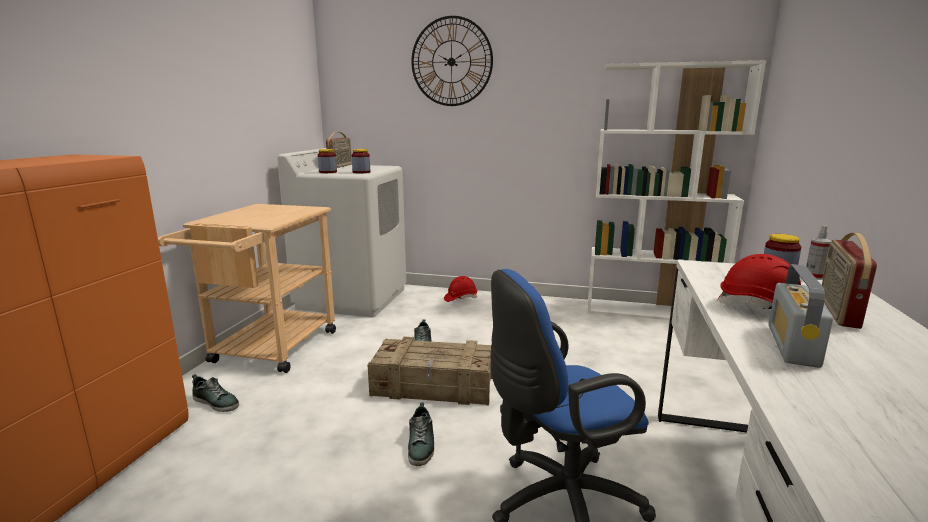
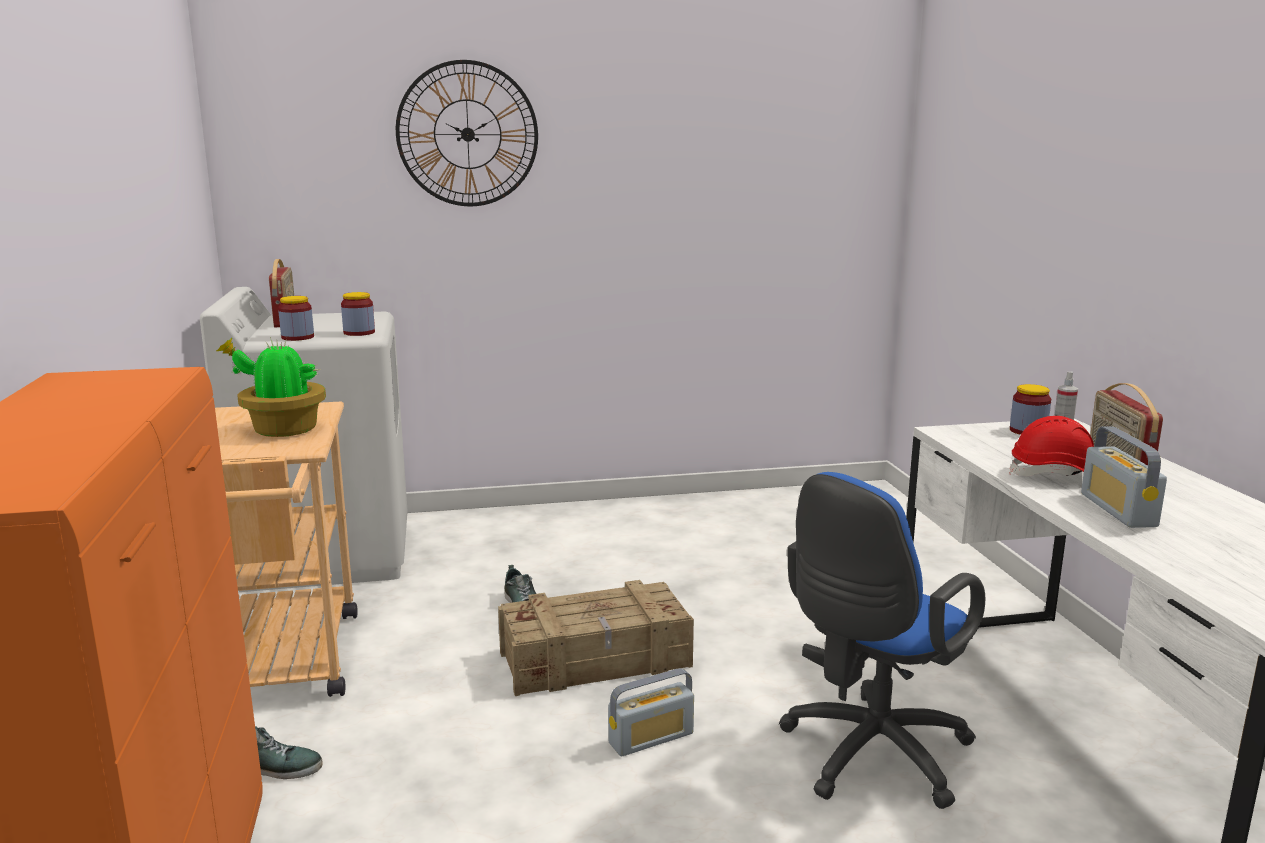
camera: 25 degrees left, 0 degrees up
(275, 216) = (282, 430): none -> potted plant
(421, 445) = (651, 738): shoe -> radio
(460, 298) = (512, 522): red hard hat -> none
(652, 311) = (796, 496): white bookcase -> none

